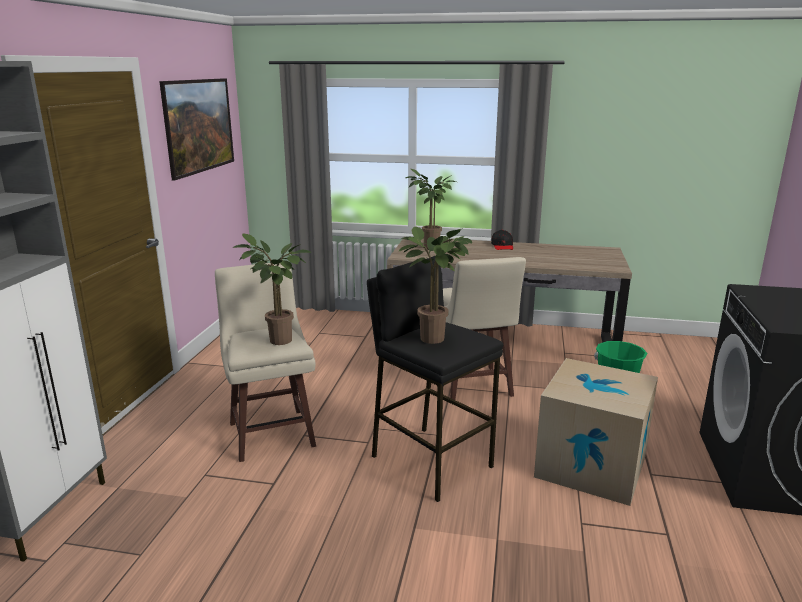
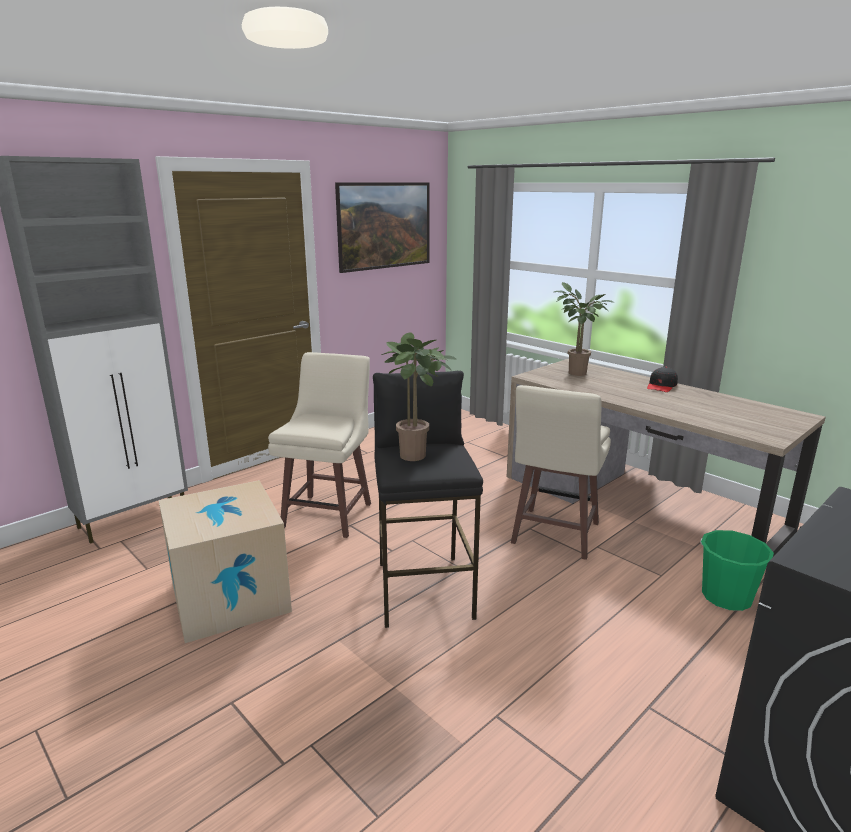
camera: 35 degrees right, 0 degrees up
(277, 342) = (321, 427): potted plant -> none
(591, 466) = (583, 664): cardboard box -> cardboard box (230, 597)

